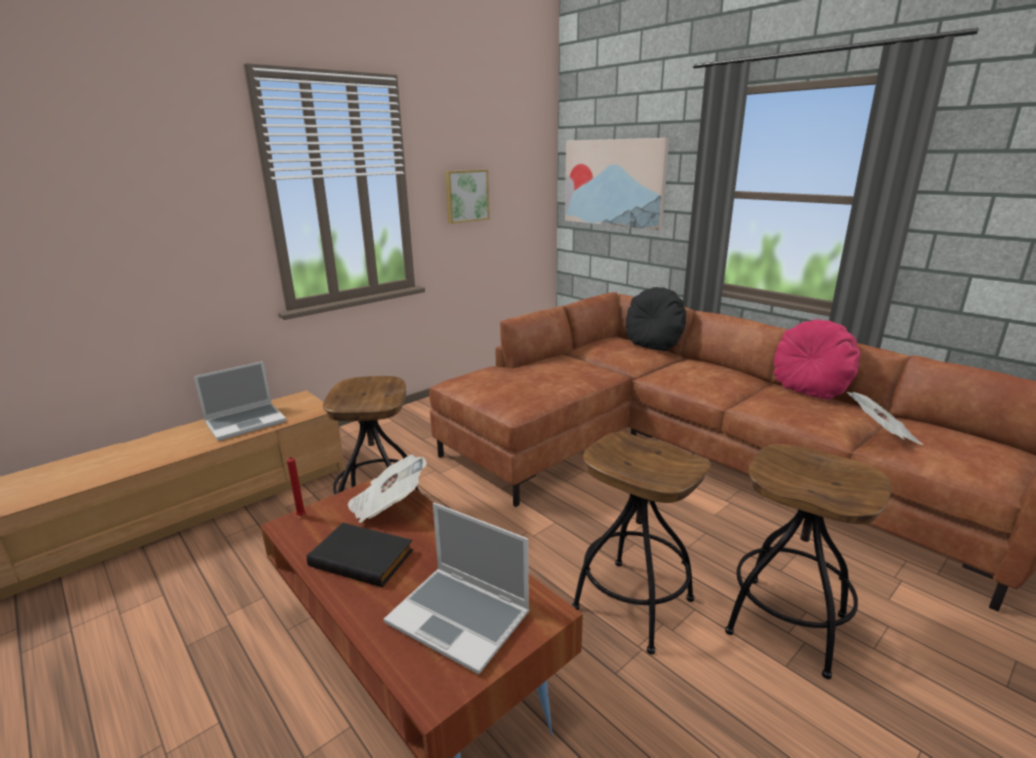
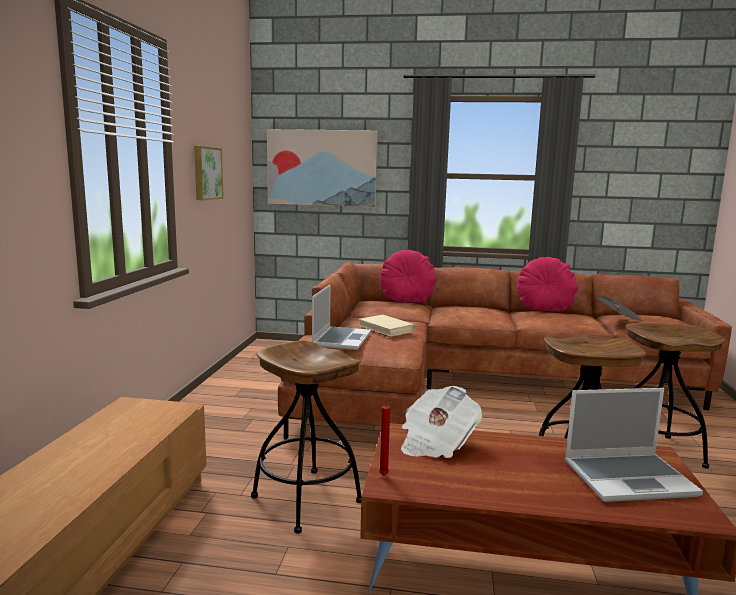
camera: 40 degrees left, 10 degrees down
(246, 422) = (110, 440): laptop -> laptop (341, 339)
(363, 557) = (497, 477): black book -> none
(557, 376) = (386, 329): none -> beige book
(653, 347) = (407, 301): black pillow -> pink pillow

